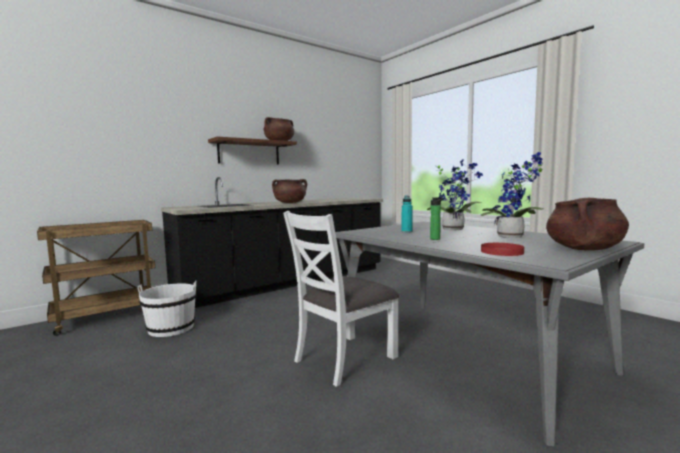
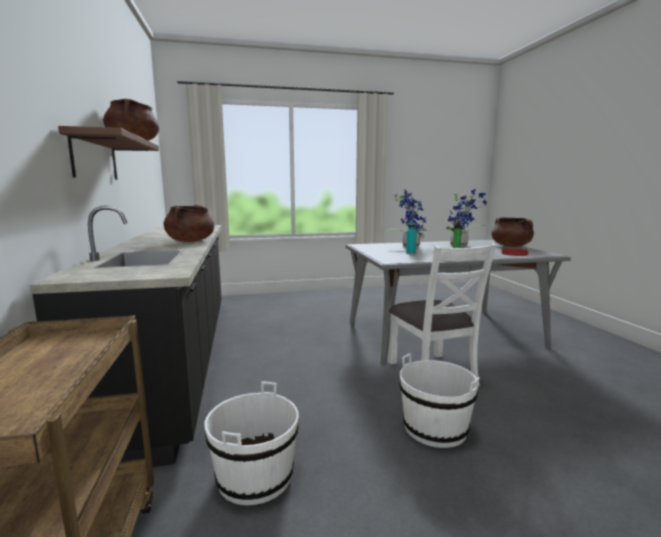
camera: 65 degrees left, 5 degrees up
(237, 371) = (435, 428): none -> white bucket

